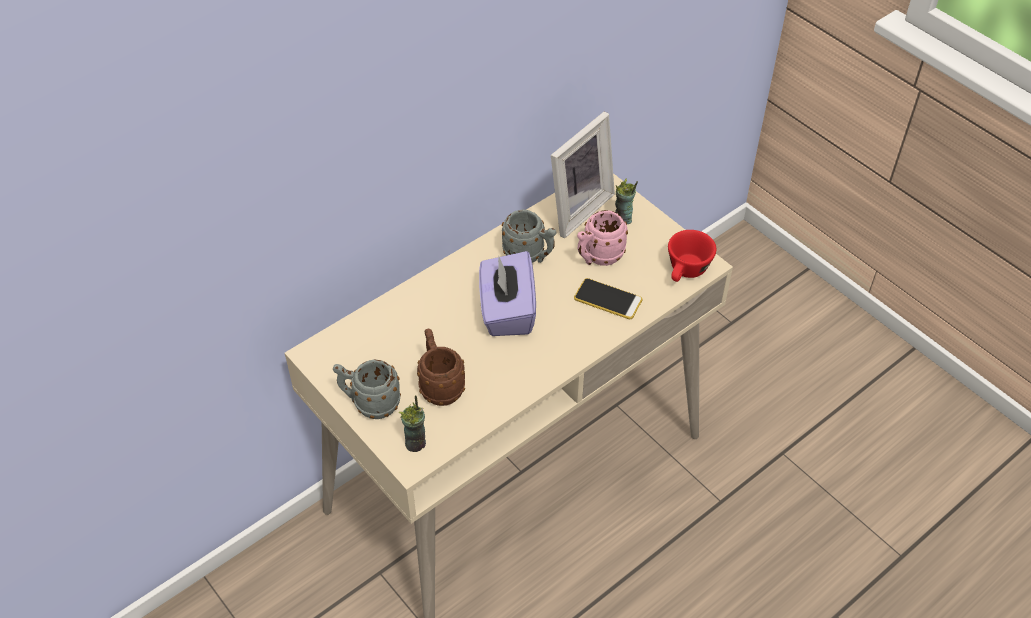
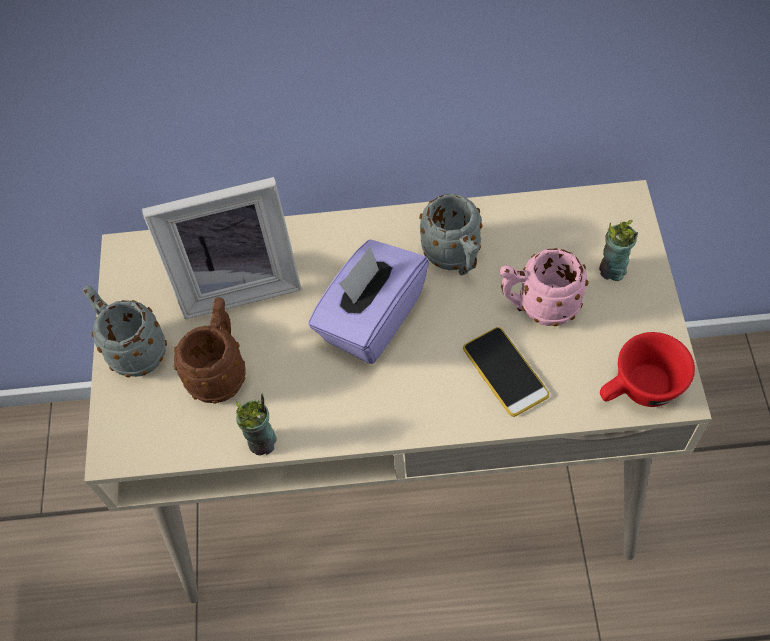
camera: 40 degrees right, 10 degrees up
(416, 443) = (139, 429): cup -> cup (263, 442)
(575, 208) = (563, 223): picture frame -> picture frame (238, 283)

